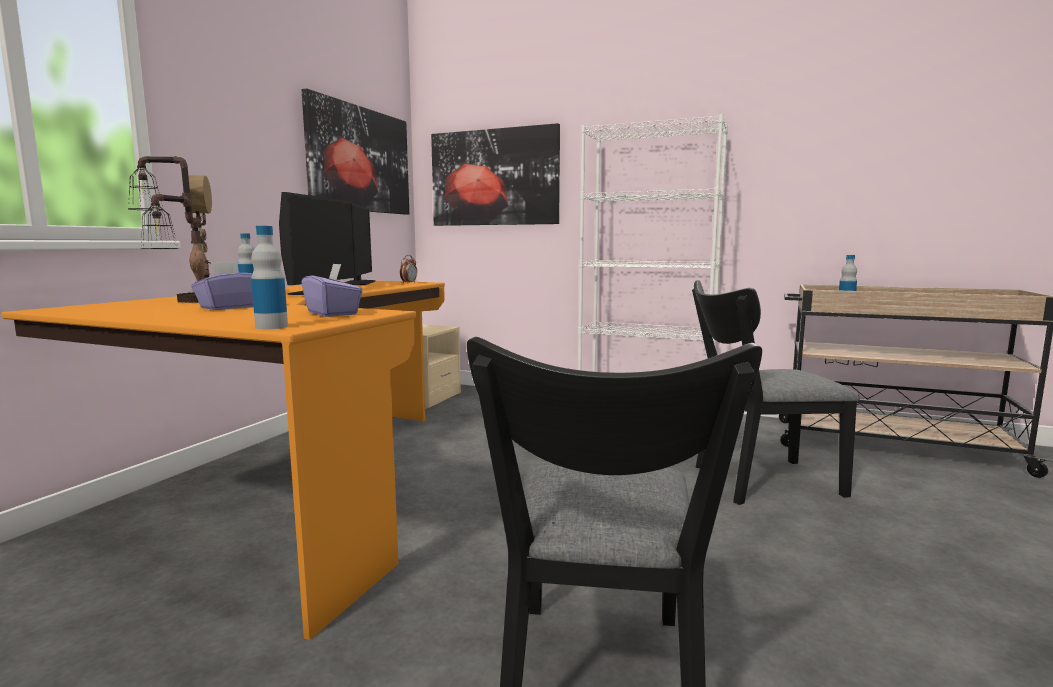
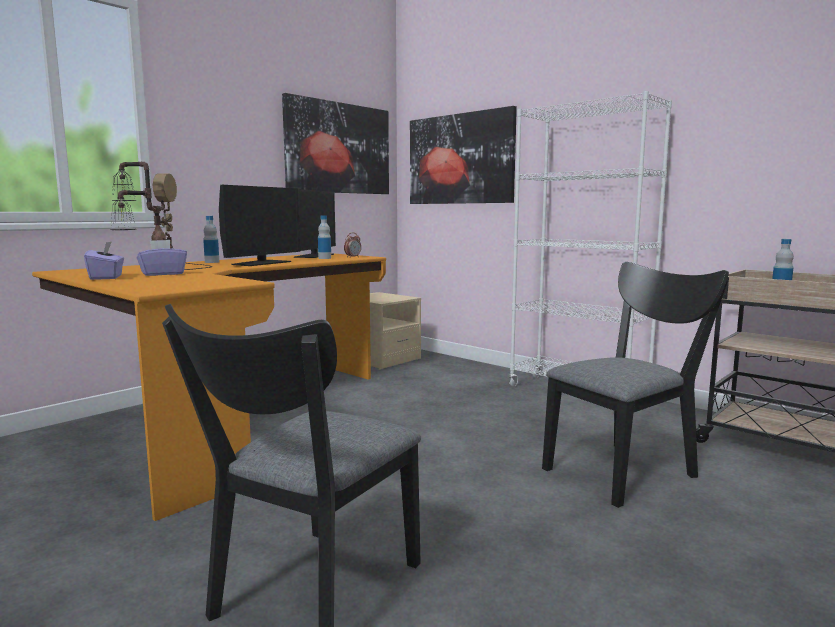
camera: 20 degrees right, 0 degrees up
(271, 327) = (141, 290): bottle -> bottle (324, 258)
(333, 313) = (210, 282): purple tissue box -> purple tissue box (107, 277)
(756, 481) = (626, 469): black chair -> black chair turned 135 degrees clockwise

